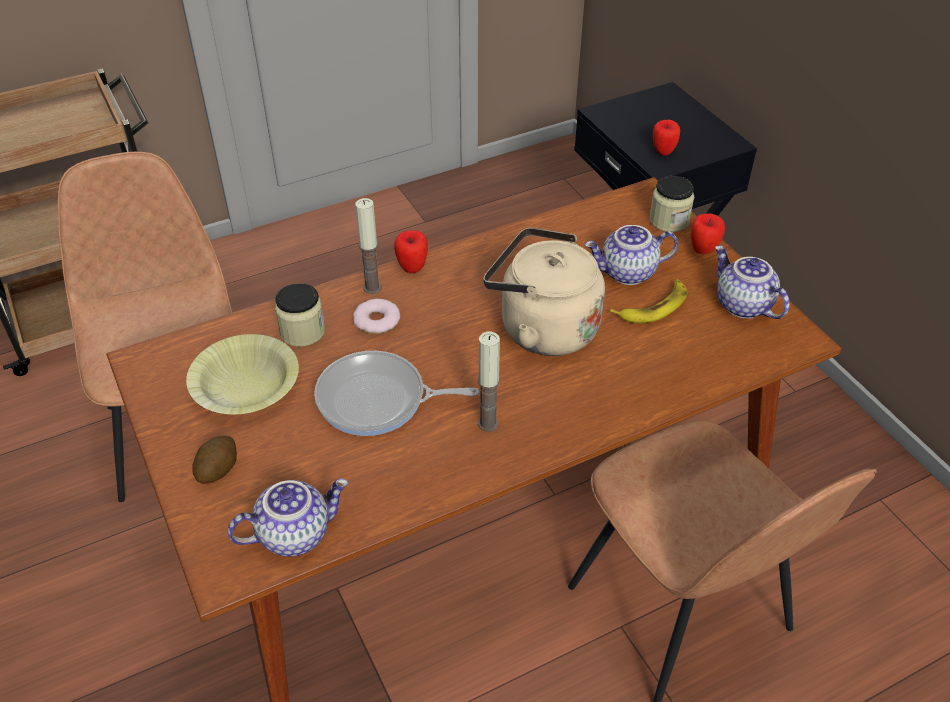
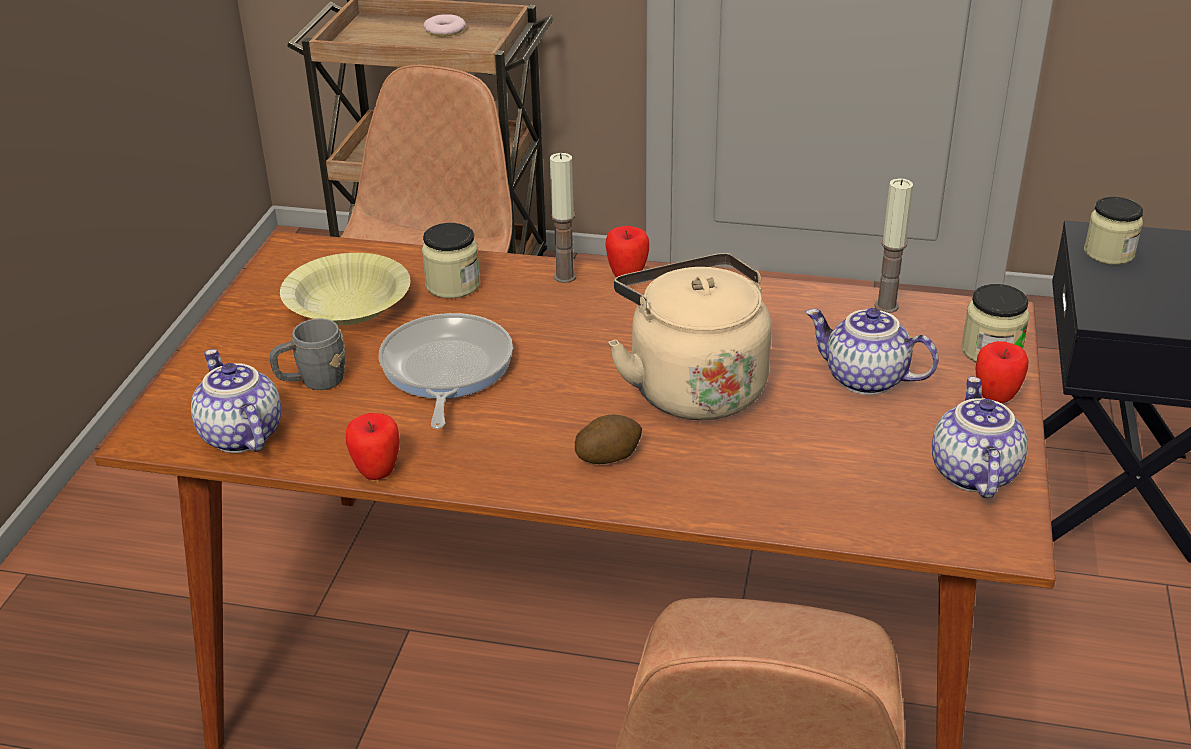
camera: 40 degrees right, 10 degrees down
(217, 469) = (245, 356): potato -> potato (608, 455)
(294, 533) = (239, 436): teapot -> teapot turned 135 degrees counterclockwise
(295, 460) = (312, 382): none -> grey mug
(376, 320) = (532, 305): donut -> donut (444, 30)
(377, 400) = (445, 370): frying pan -> frying pan turned 45 degrees clockwise
(488, 423) = (522, 440): candle -> candle (886, 306)
(622, 122) = (1109, 253): none -> jar
(653, 306) = (852, 424): banana -> none
(663, 151) = (1128, 302): apple -> apple (377, 472)

